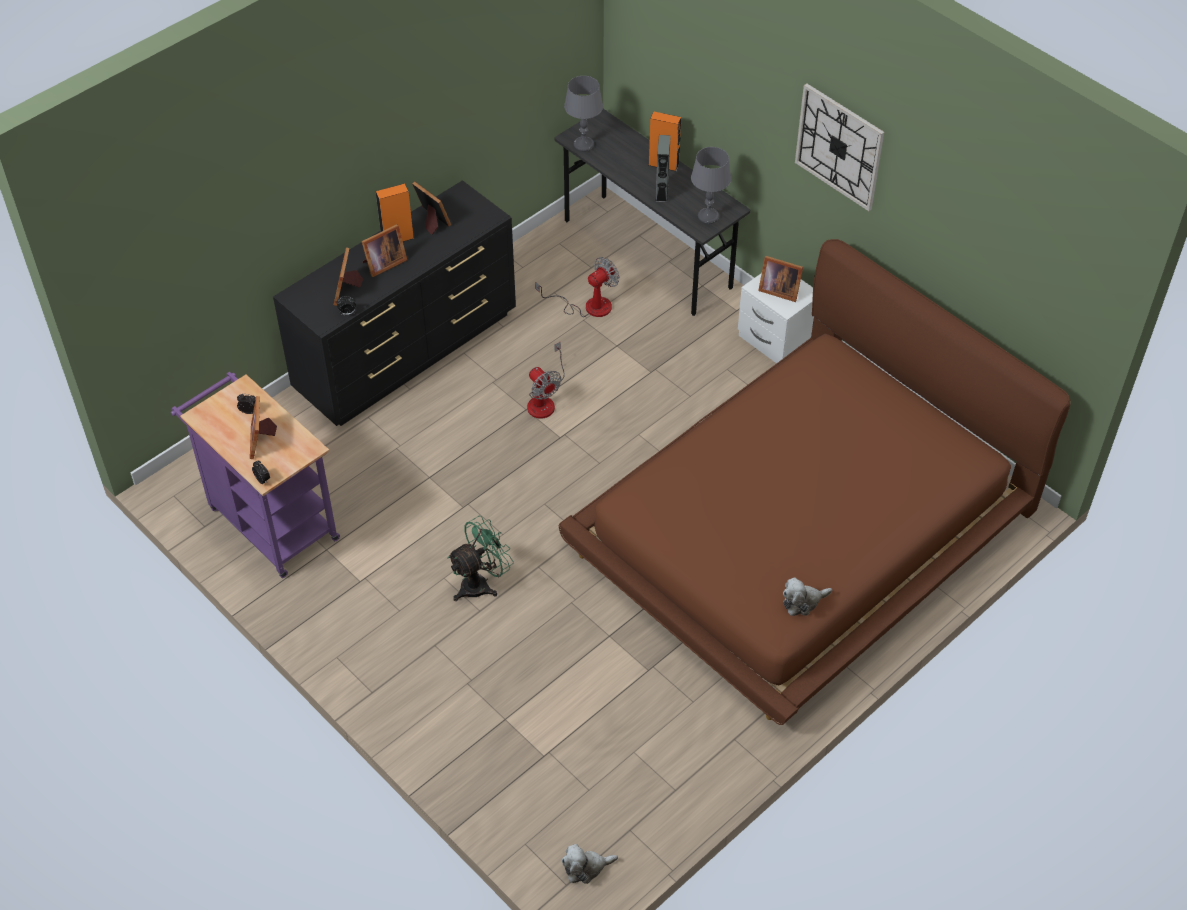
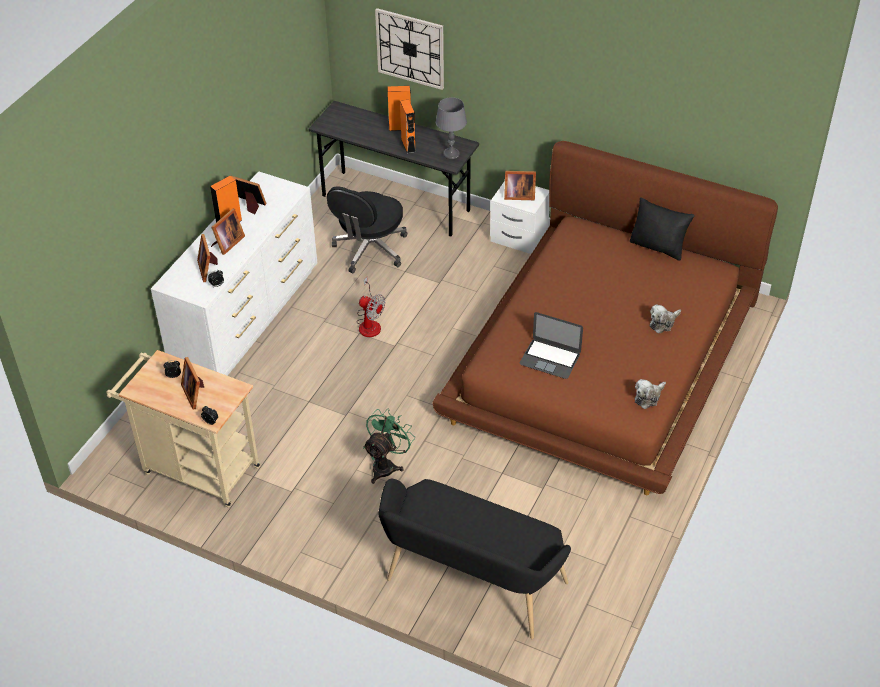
camera: 20 degrees left, 5 degrees down
(268, 519) = (195, 468): purple cart -> beige cart
(408, 352) = (247, 318): black dresser -> white dresser
(506, 762) = (470, 586): none -> black bench
(584, 145) = (333, 128): grey table lamp -> none
(586, 867) = (568, 641): plush toy -> plush toy (663, 323)
(588, 306) = (369, 250): fan -> black office chair
(662, 191) = (408, 145): grey speaker -> orange speaker
(707, 515) = (550, 358): none -> laptop
(839, 146) = (552, 68): wall clock -> wall clock (410, 48)
(918, 408) = (658, 247): none -> black pillow

